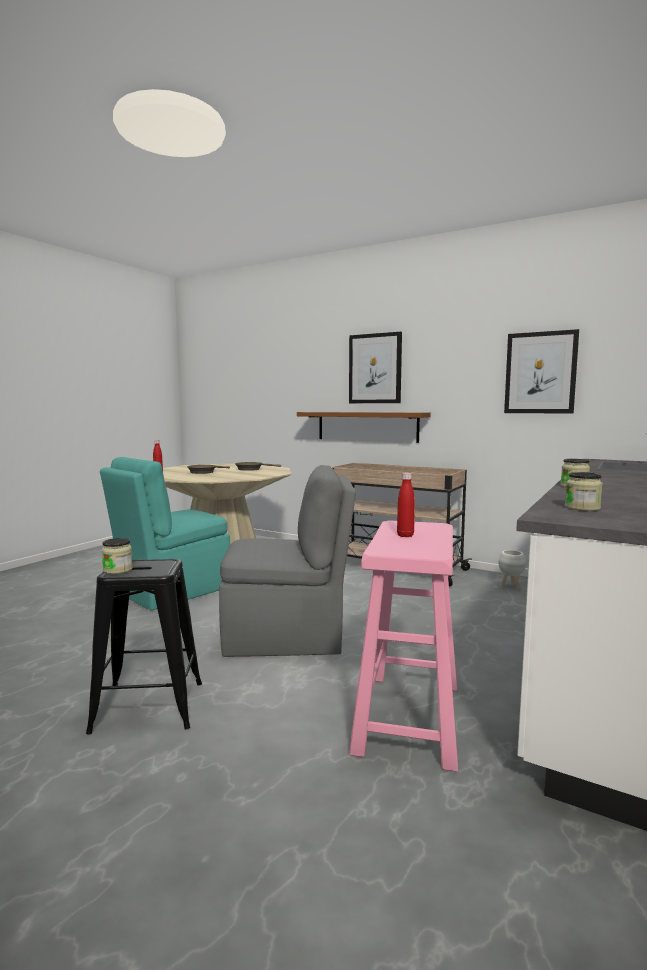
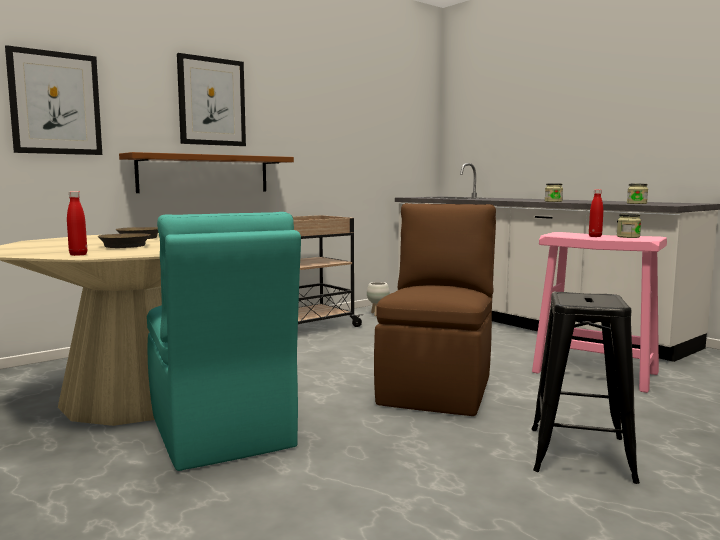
camera: 70 degrees left, 0 degrees up
(118, 570) = (600, 303): jar -> jar (628, 237)
(287, 637) = (437, 388): grey chair -> brown chair
(540, 373) = (360, 124): picture -> picture (55, 103)

